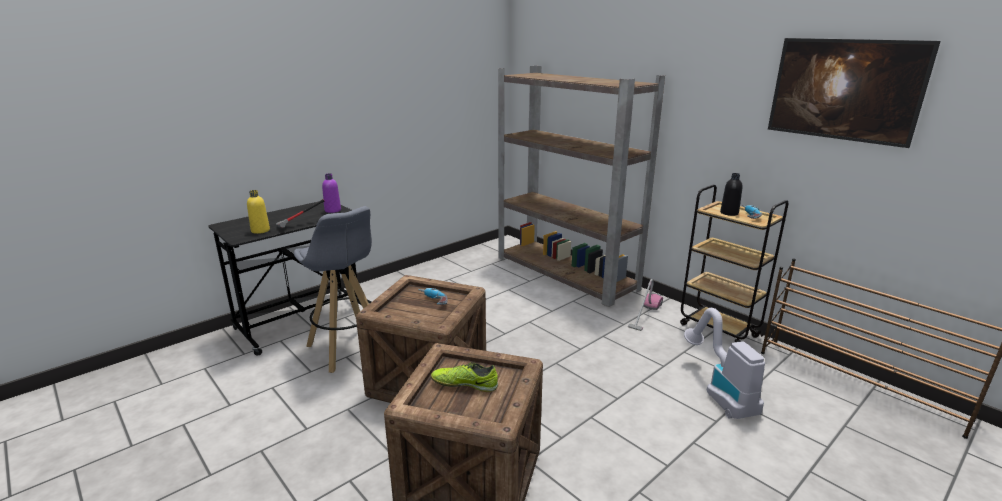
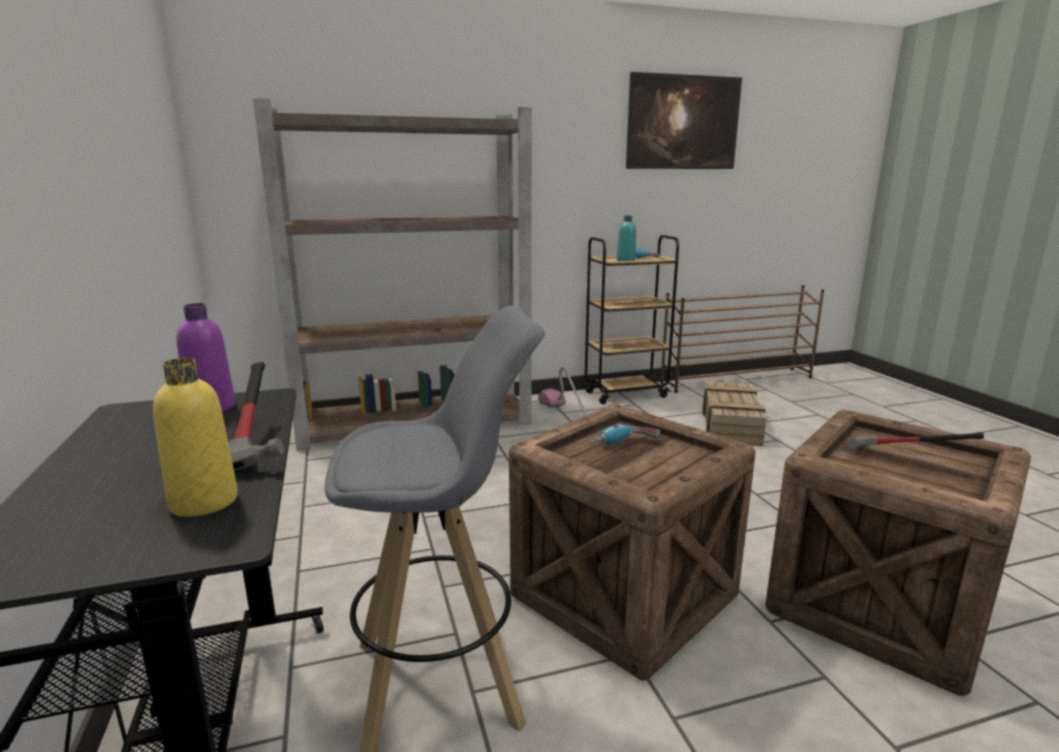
camera: 65 degrees left, 5 degrees down
(464, 384) = (899, 461): shoe -> hammer
(719, 392) = (731, 425): vacuum cleaner -> crate
(729, 213) = (626, 260): black bottle -> turquoise bottle

